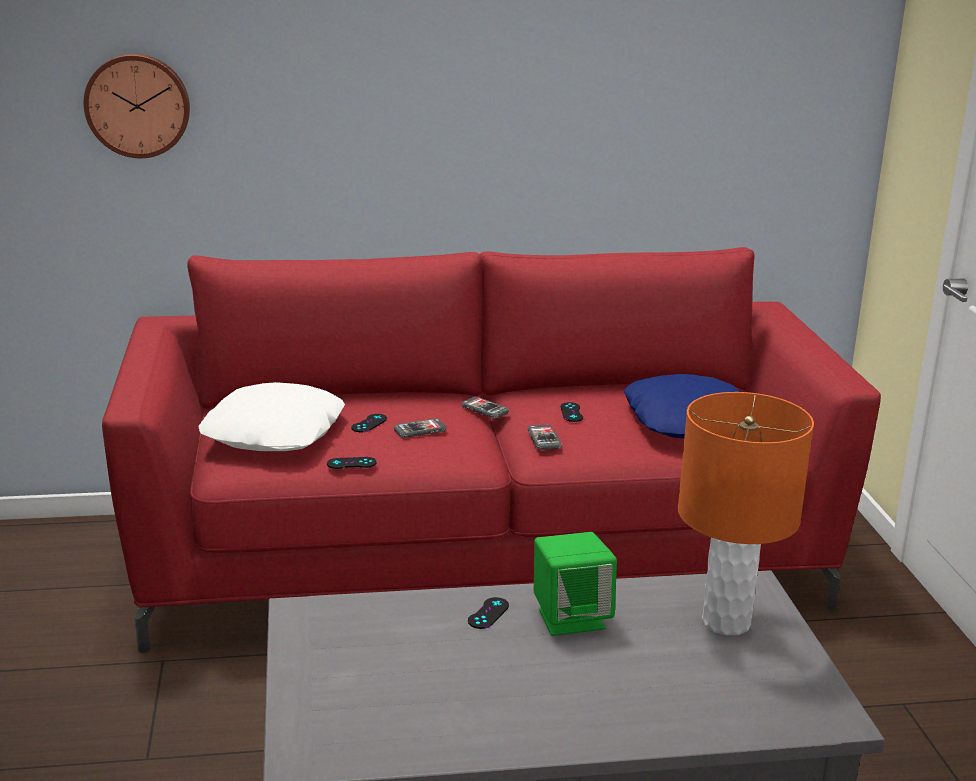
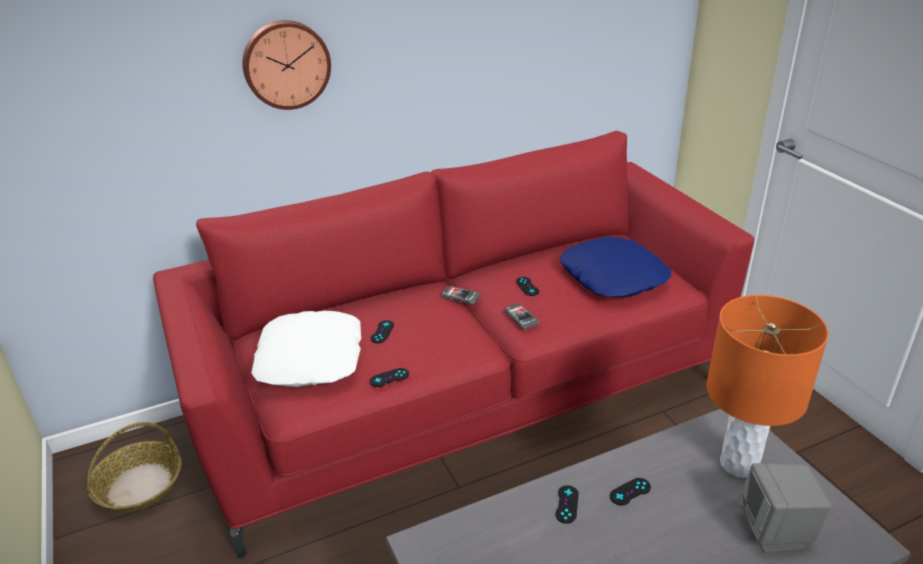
camera: 15 degrees left, 10 degrees up
(66, 566) = (140, 485): none -> basket
(138, 105) = (118, 94): wall clock -> wall clock (286, 64)
(420, 430) = (425, 330): phone -> none
(571, 618) = (630, 492): green speaker -> black game controller
(723, 686) = (775, 531): none -> grey speaker

